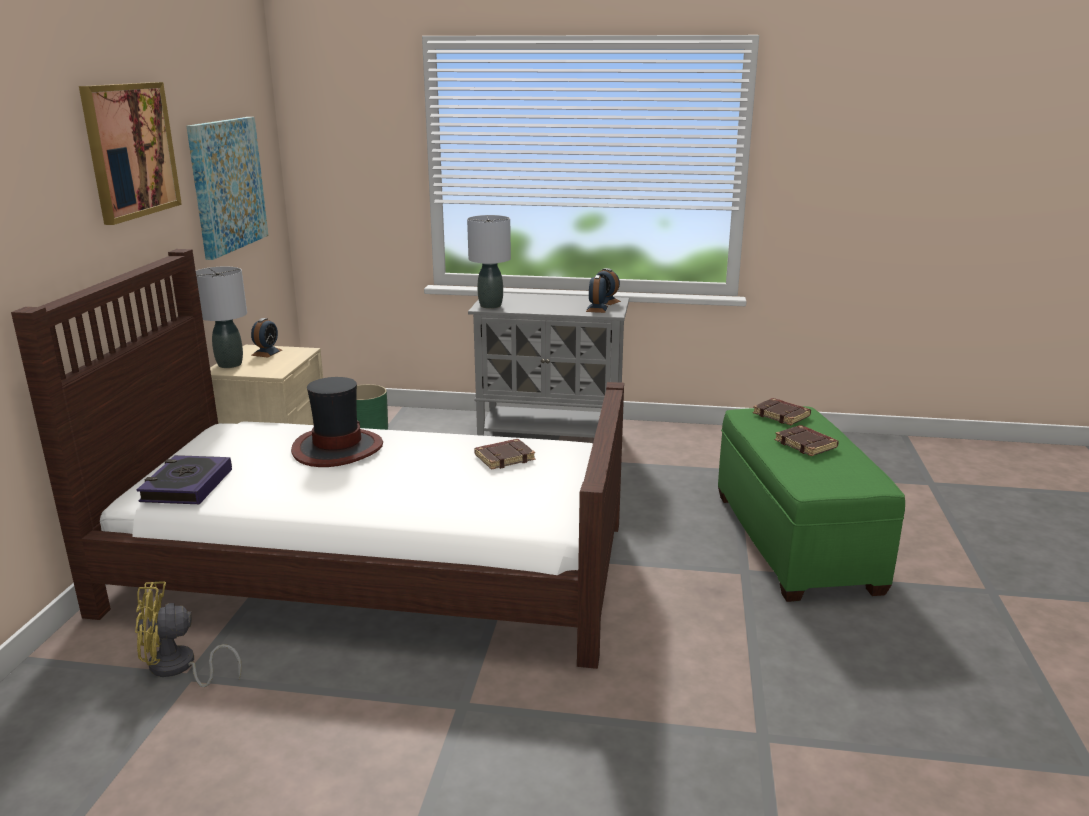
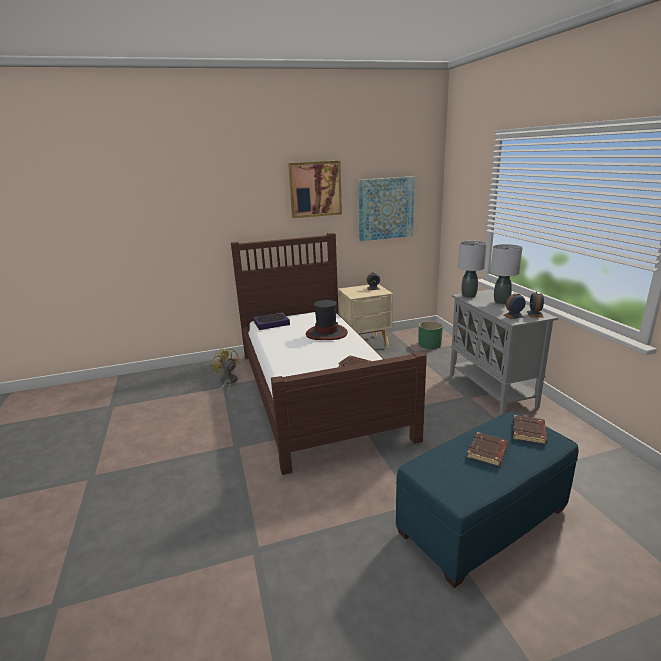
camera: 65 degrees right, 0 degrees up
(229, 364) = (352, 288): grey table lamp -> grey table lamp (501, 302)
(793, 541) = (482, 520): green ottoman -> blue ottoman

